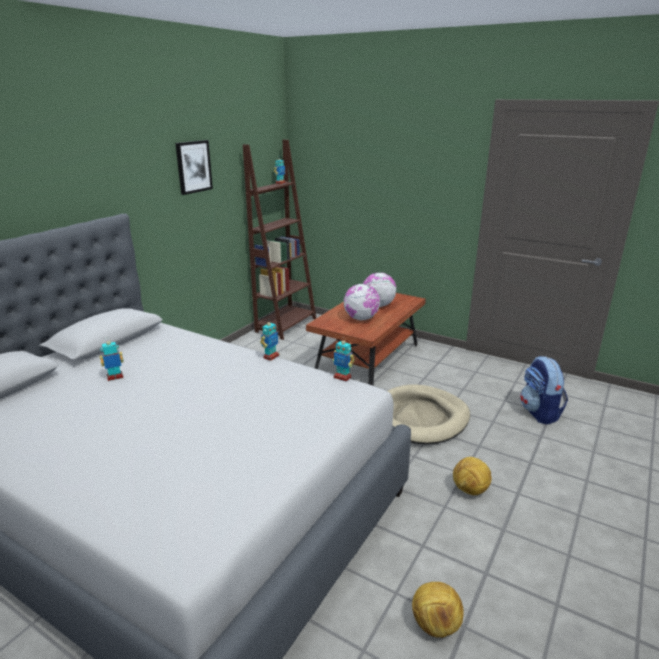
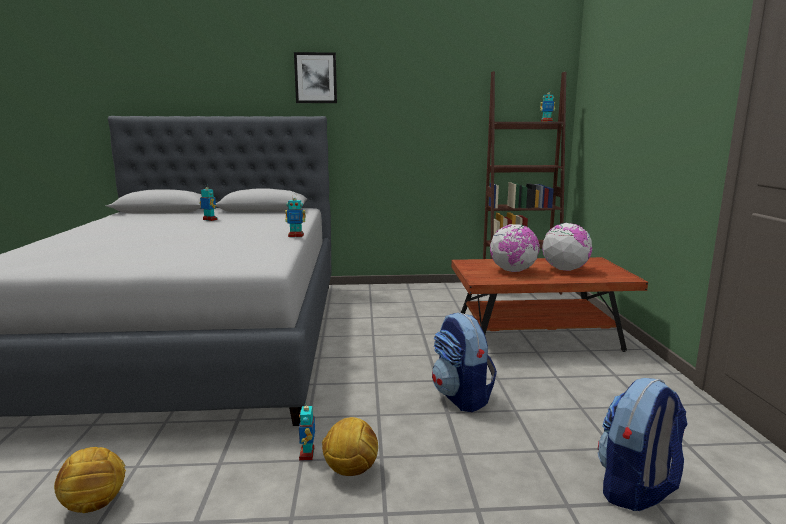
camera: 55 degrees right, 10 degrees down
(193, 167) = (421, 89): picture -> picture (315, 78)
(342, 377) = (286, 256): toy robot -> toy robot (307, 454)
(419, 418) = (461, 397): beige dog bed -> backpack

